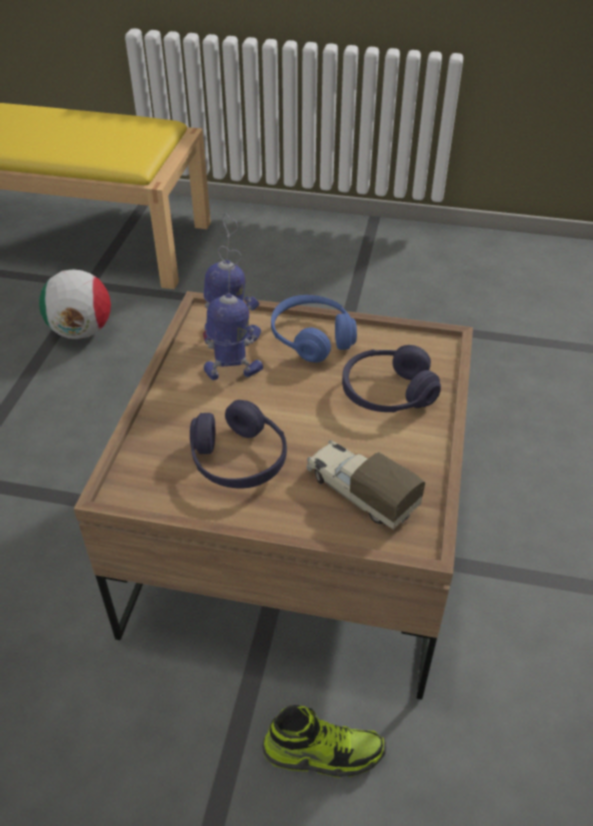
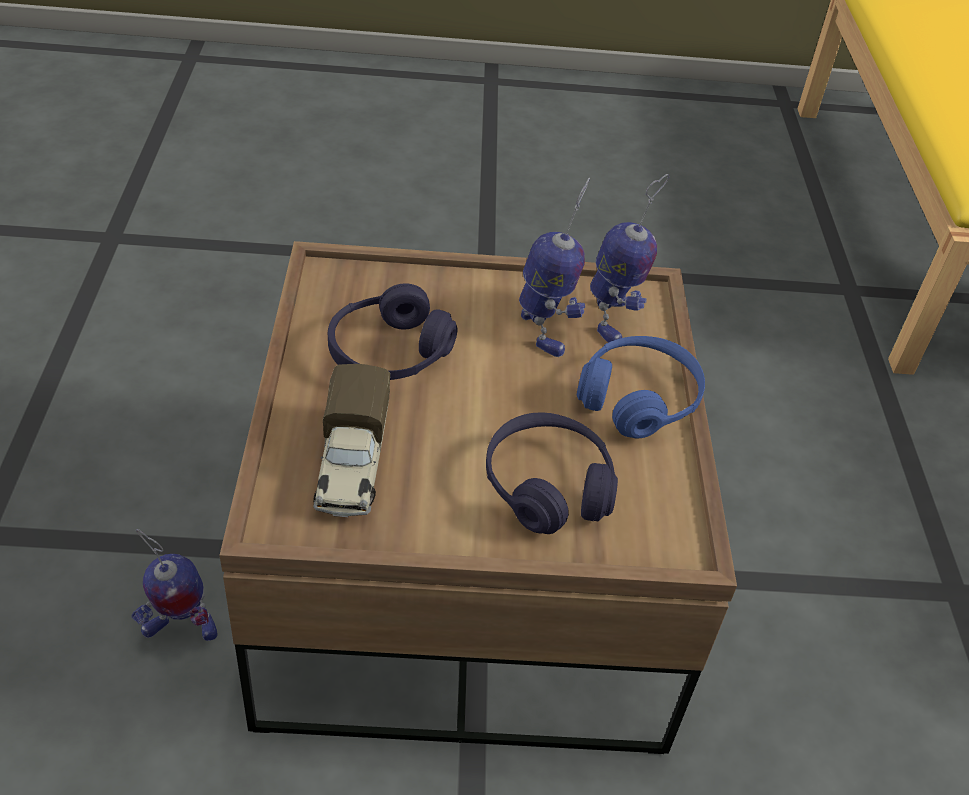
camera: 75 degrees right, 0 degrees up
(81, 331) = (756, 303): football -> none
(323, 752) = (179, 630): shoe -> toy robot
(359, 492) = (352, 465): toy truck -> toy truck turned 150 degrees clockwise

